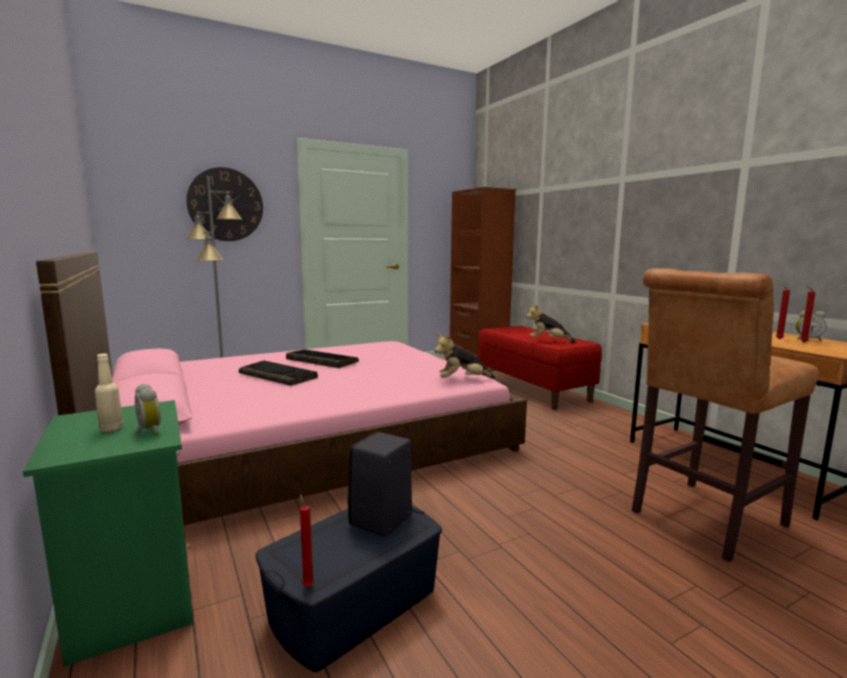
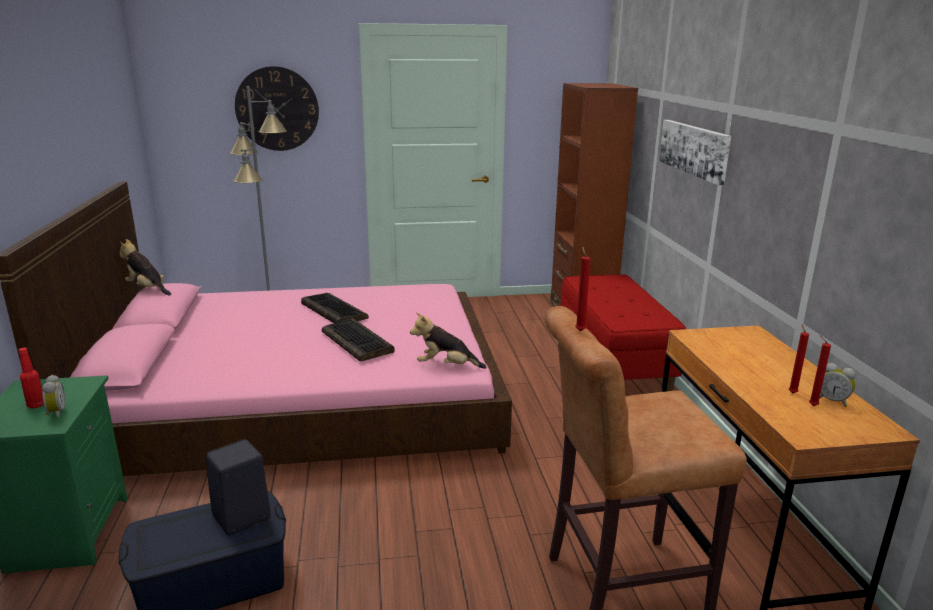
camera: 20 degrees right, 10 degrees up
(111, 429) = (36, 405): beige bottle -> red bottle
(278, 375) = (271, 329): keyboard -> keyboard (358, 342)
(307, 585) = (138, 564): red candle -> red candle (579, 330)
(548, 341) = (621, 313): plush toy -> plush toy (147, 289)
(586, 216) = (694, 149): none -> picture

